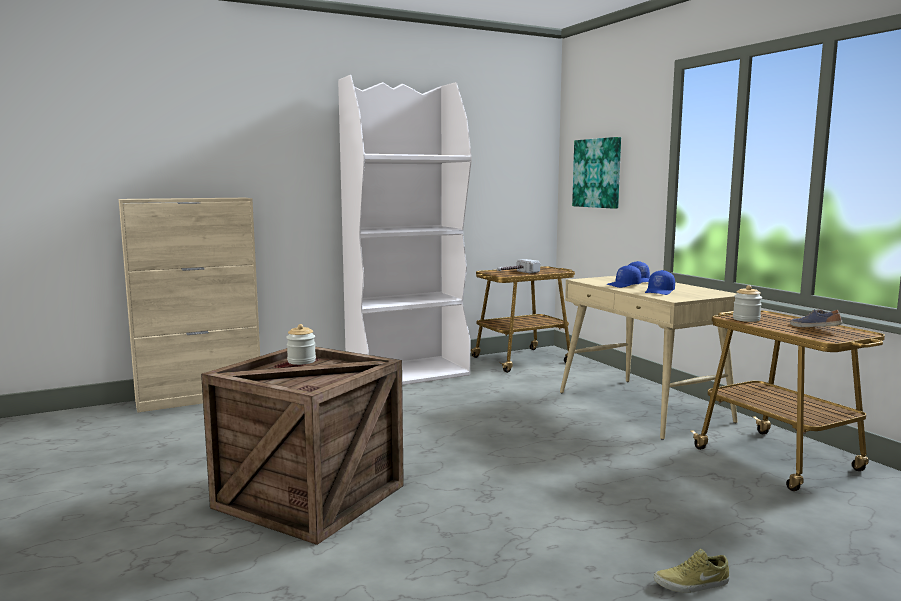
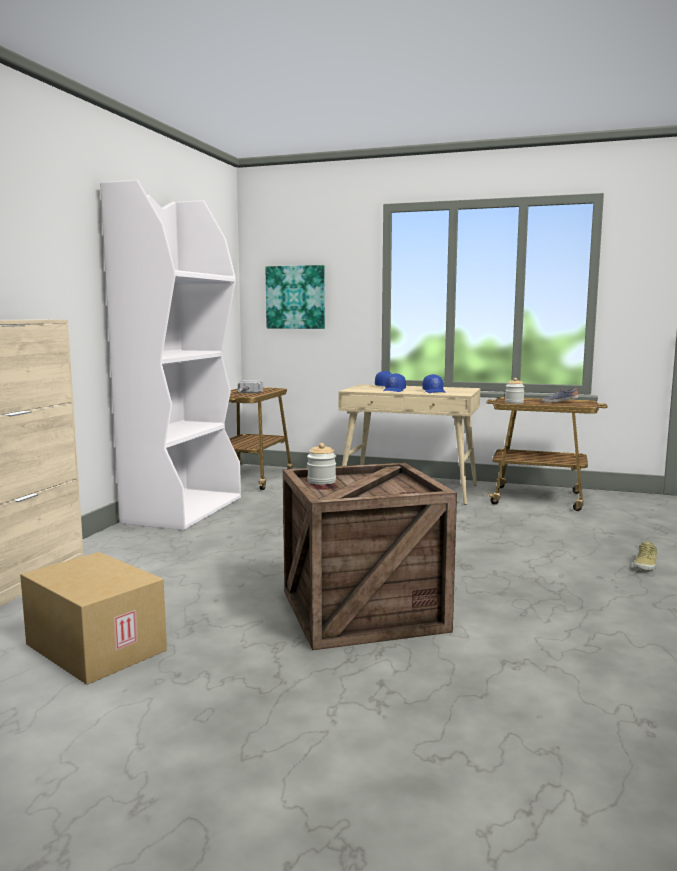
camera: 45 degrees left, 0 degrees up
(136, 451) = (93, 648): none -> cardboard box

